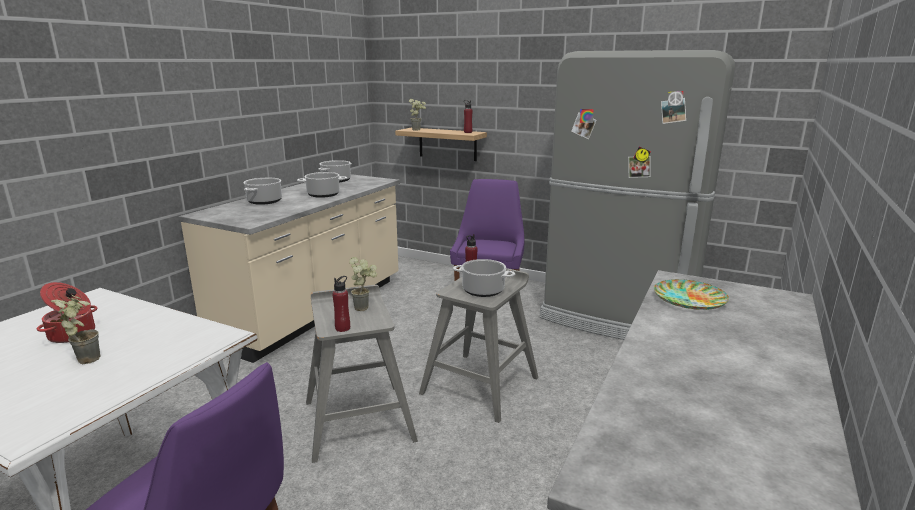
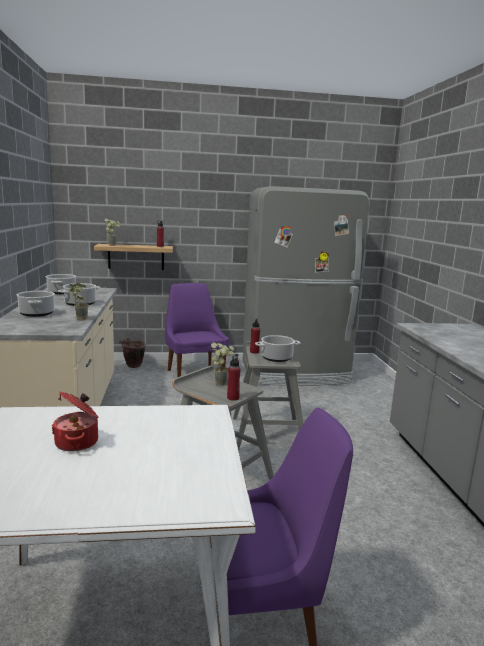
camera: 35 degrees left, 5 degrees down
(85, 358) = (136, 452): potted plant -> potted plant (78, 319)
(435, 270) = (132, 366): none -> brown bucket
(689, 299) = (438, 333): plate -> none

